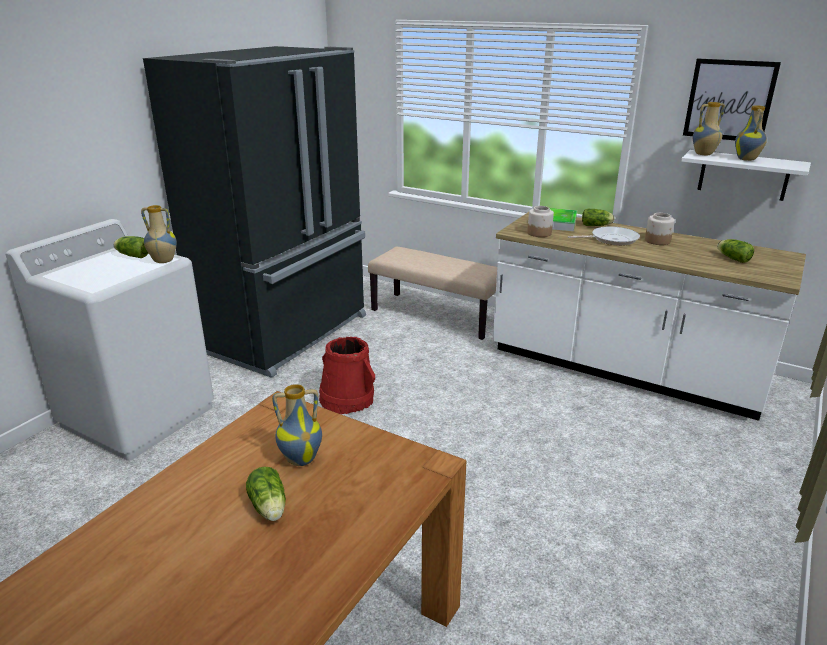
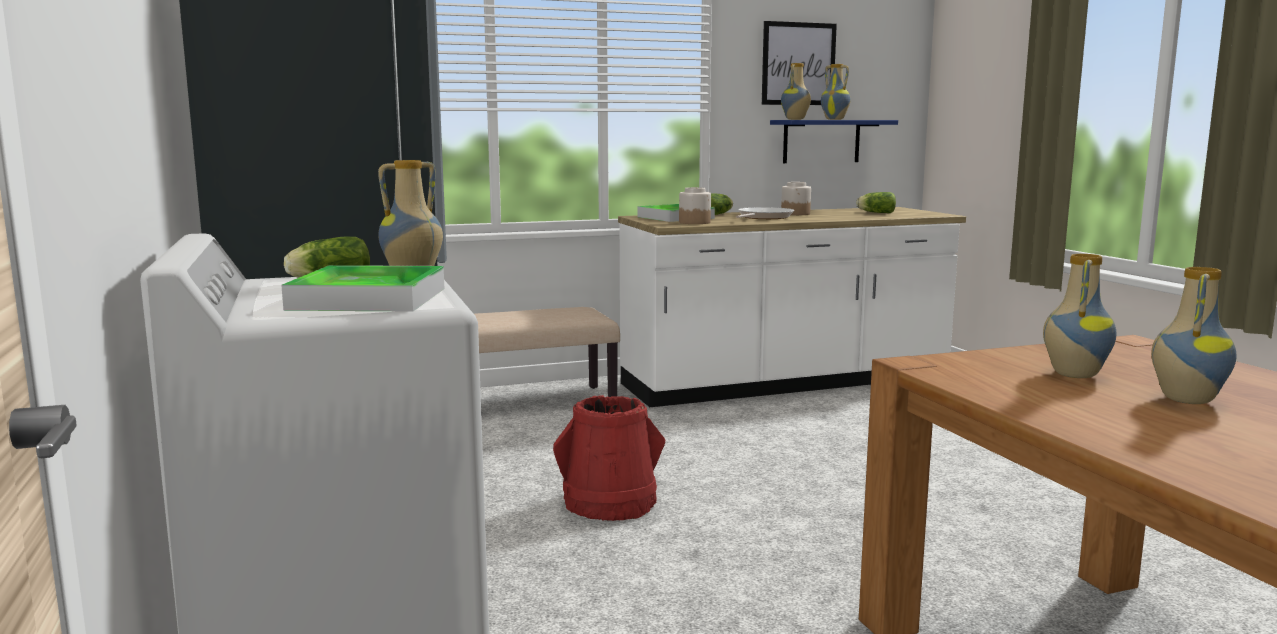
camera: 50 degrees left, 15 degrees down
(98, 275) = (369, 299): none -> tray
(269, 508) = (1184, 399): lettuce -> vase
(743, 175) = (821, 141): white shelf -> blue shelf

